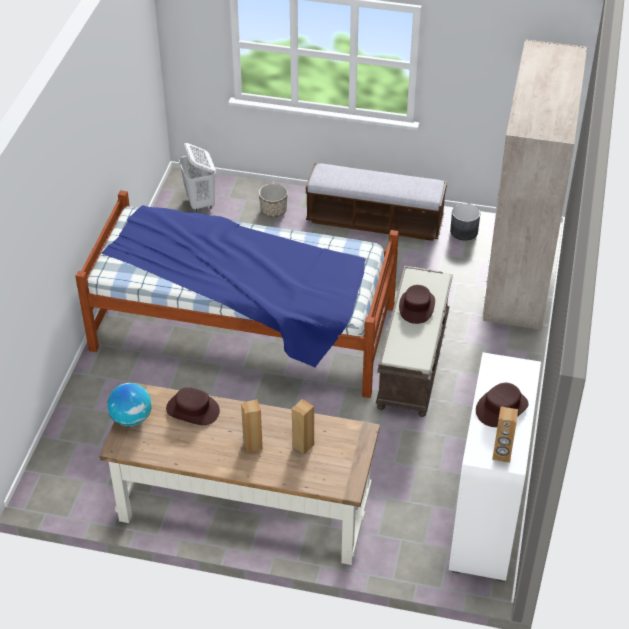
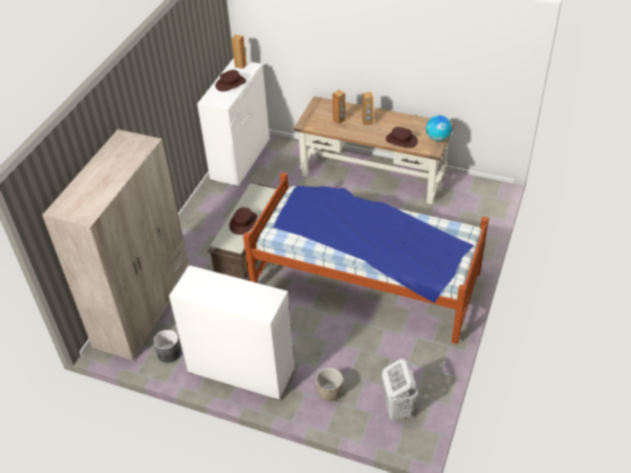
camera: 170 degrees left, 0 degrees up
(375, 221) = (241, 371): bench -> white dresser

